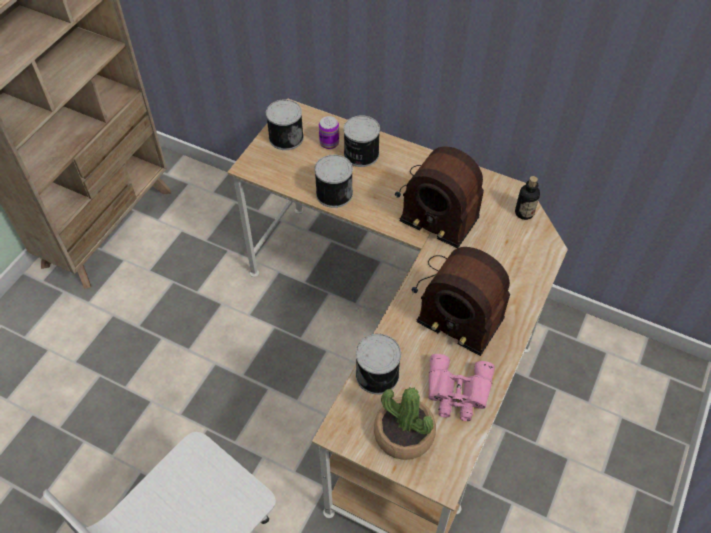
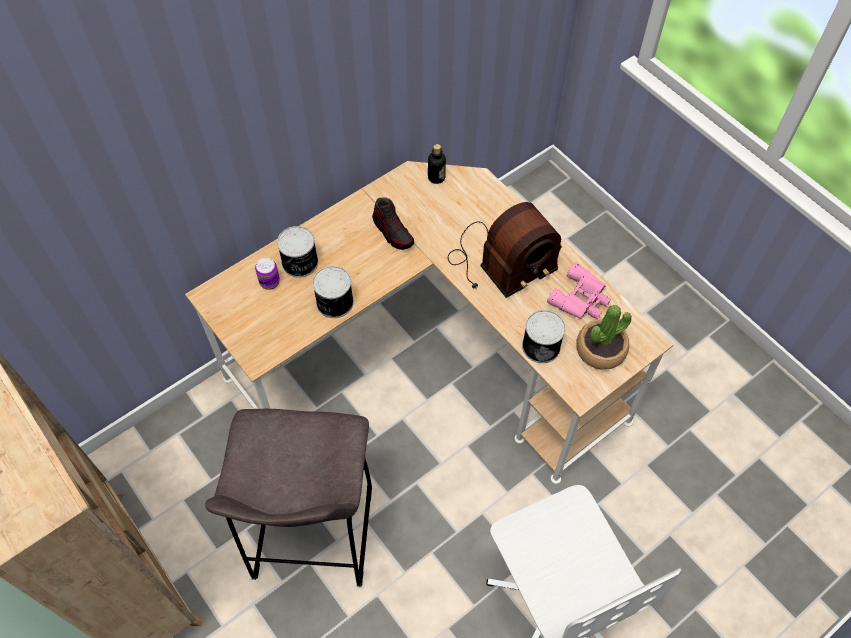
camera: 65 degrees left, 5 degrees up
(185, 330) = (312, 537): none -> grey stool
(285, 137) = (238, 314): can -> none
(436, 204) = (393, 232): radio -> shoe

